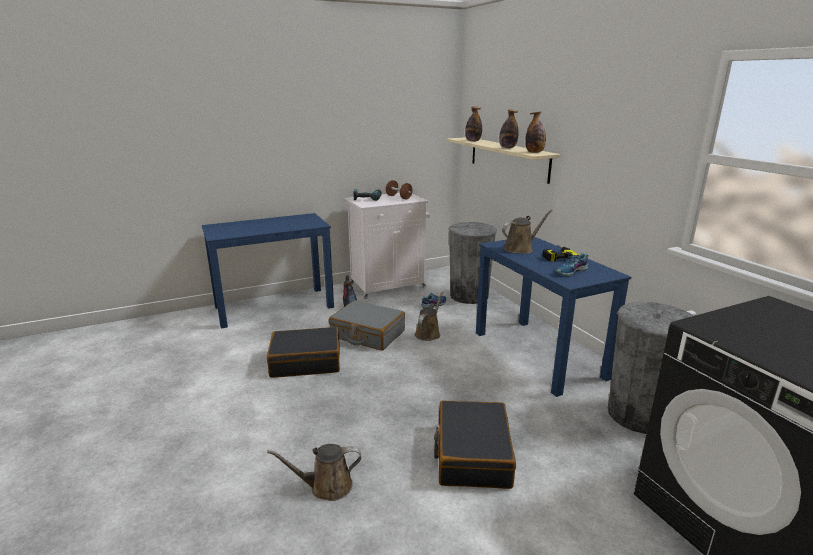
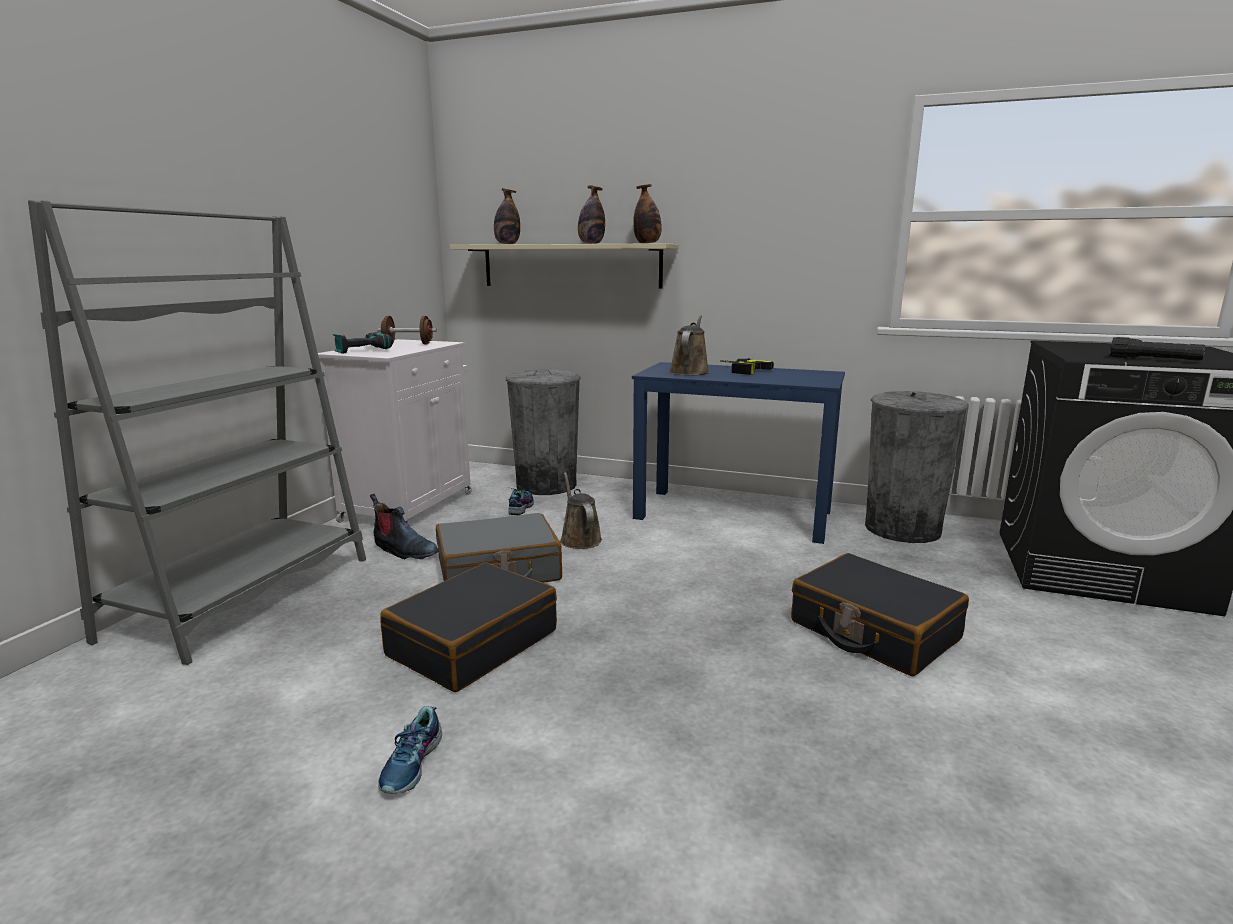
camera: 45 degrees left, 5 degrees down
(274, 306) = (244, 597): blue desk -> grey bookcase
(326, 486) = (827, 765): brown watering can -> none
(571, 271) = (794, 377): shoe -> shoe (413, 764)
(758, 349) = (1153, 359): none -> black flashlight

